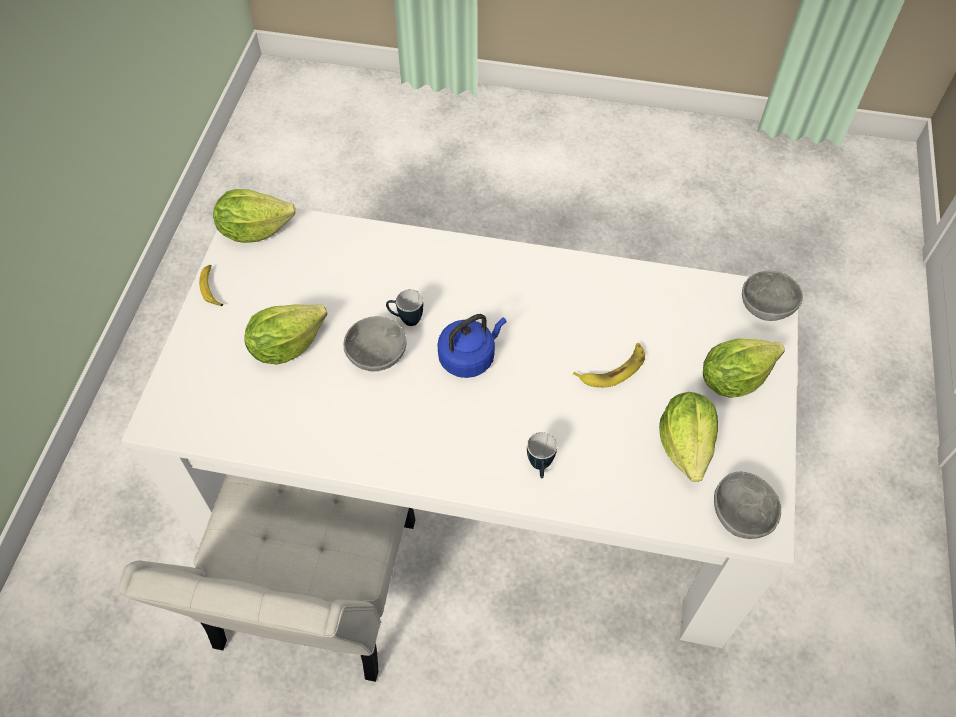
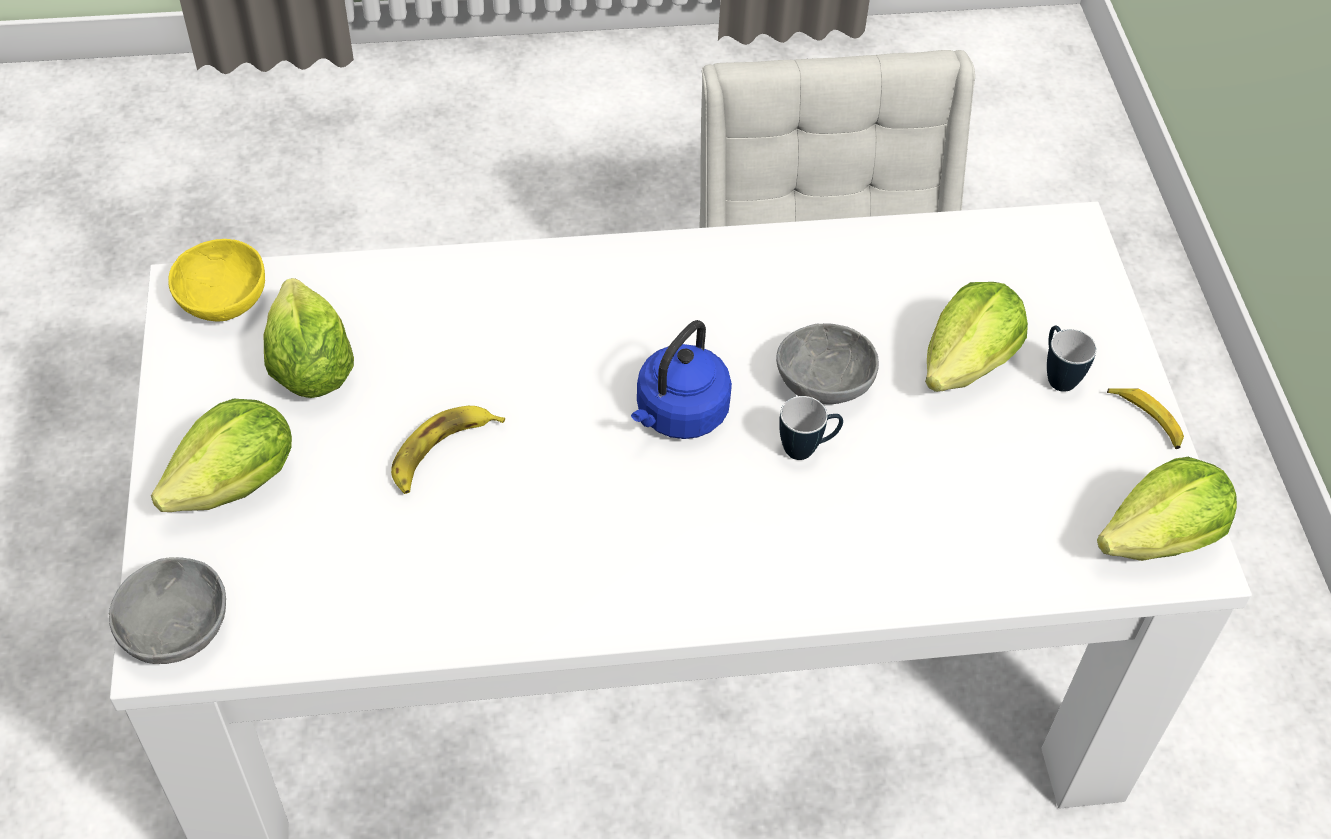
camera: 160 degrees right, 5 degrees down
(540, 467) = (519, 293): mug -> mug (1057, 375)
(742, 514) = (222, 302): grey bowl -> yellow bowl

